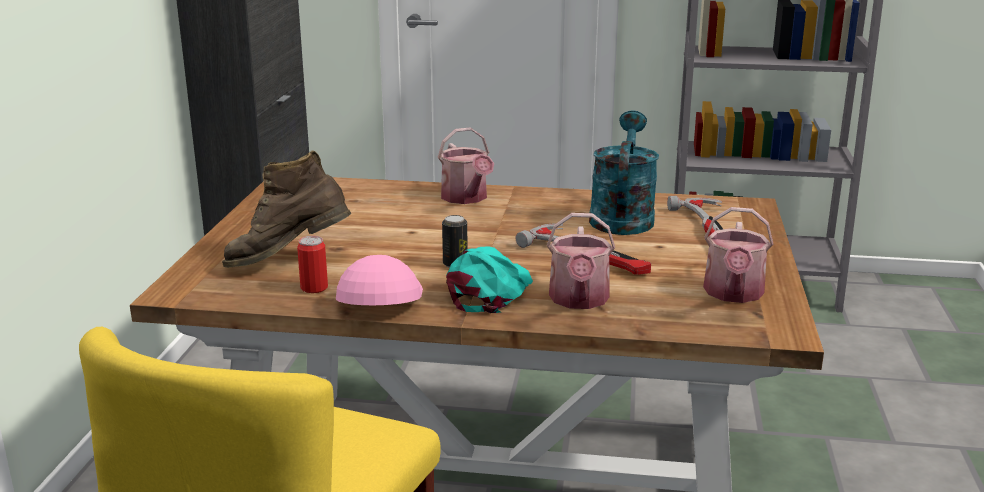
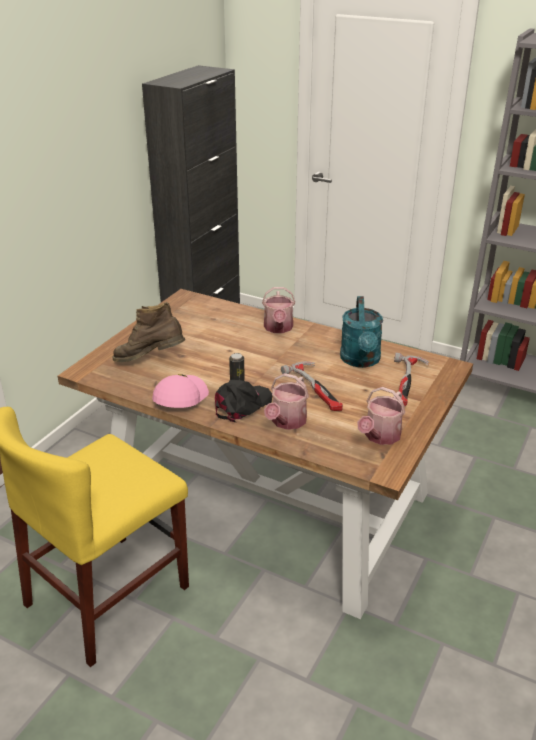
camera: 20 degrees right, 10 degrees up
(314, 288) = (152, 383): can -> none
(489, 291) = (242, 405): turquoise cap -> black cap
(622, 216) = (361, 361): turquoise watering can -> turquoise watering can turned 150 degrees clockwise

